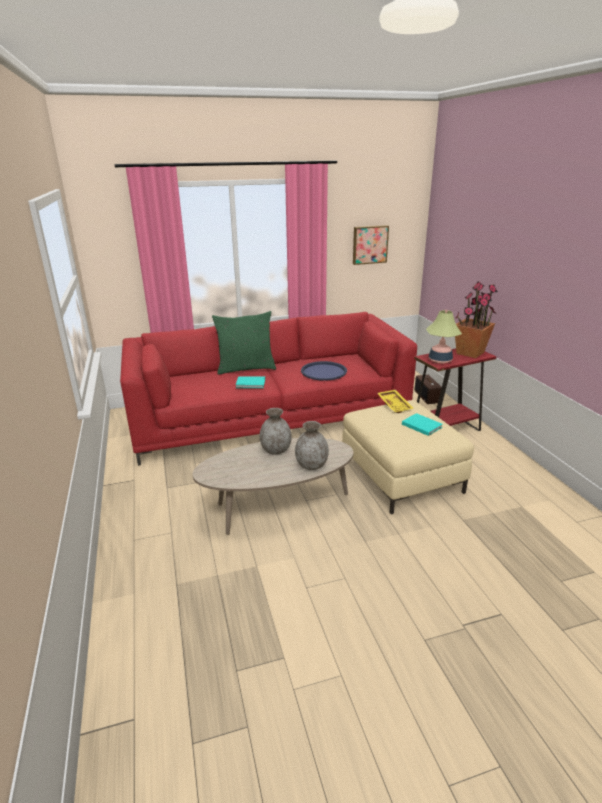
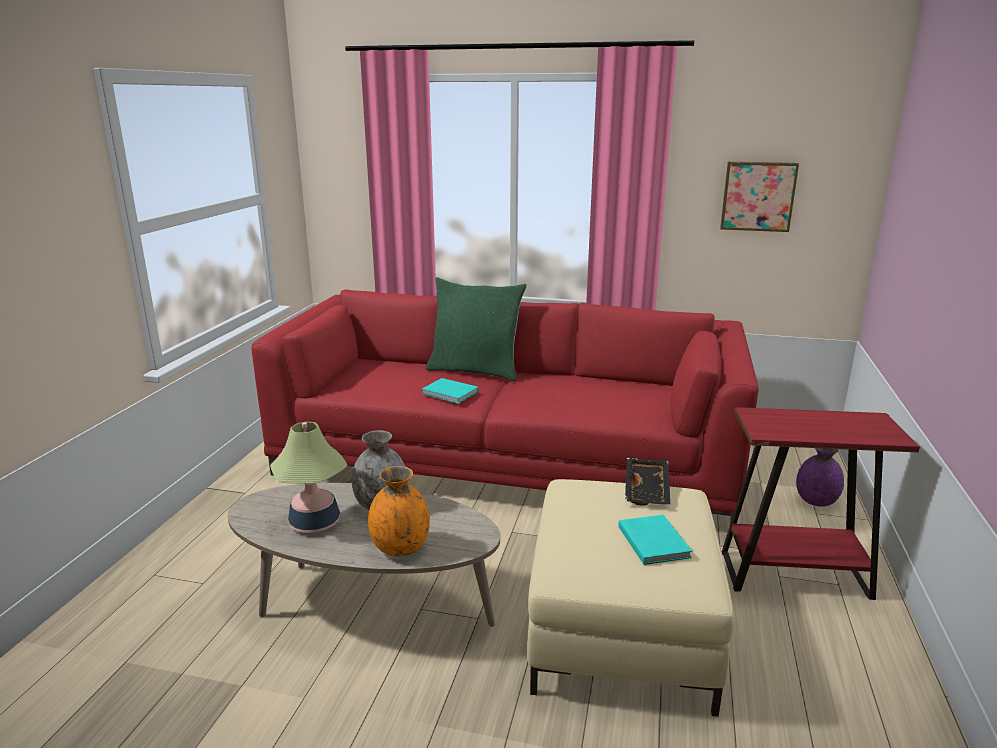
camera: 30 degrees right, 5 degrees down
(311, 465) = (400, 548): grey vase -> orange vase
(323, 371) = (582, 401): blue tray -> none
(395, 405) = (648, 490): yellow tray -> black tray
(427, 397) = (816, 501): radio -> purple vase
(440, 360) = (777, 425): table lamp -> table lamp (315, 523)
(470, 353) = (863, 426): potted plant -> none

